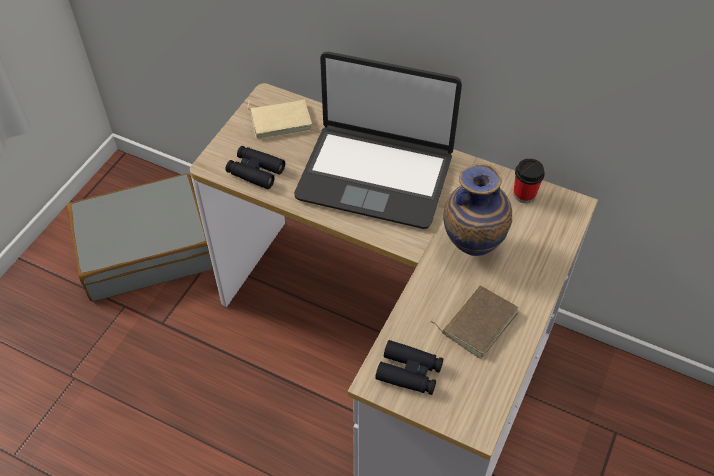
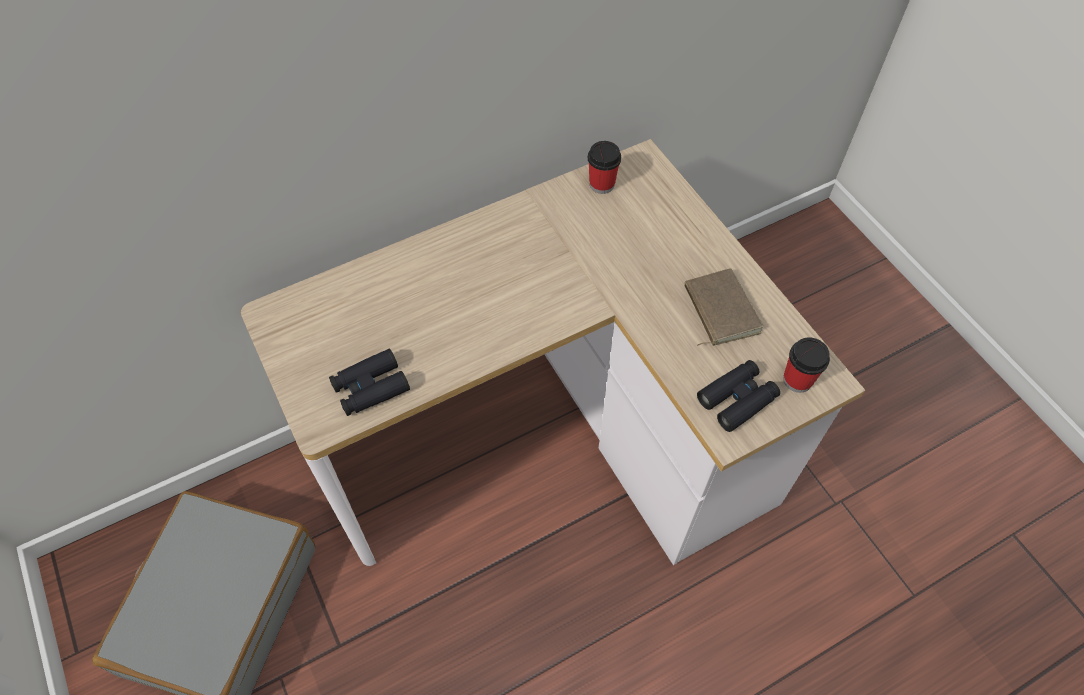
camera: 55 degrees left, 5 degrees up
(280, 120) = (317, 321): beige book -> none
(375, 175) = (475, 283): laptop -> none
(459, 403) = (797, 380): none -> cup
(471, 247) = (630, 261): vase -> none

